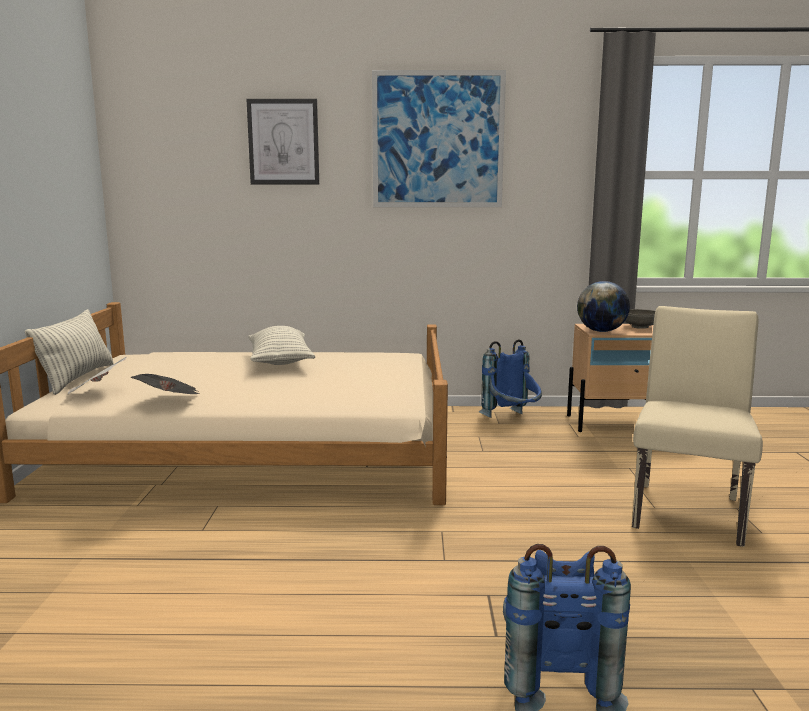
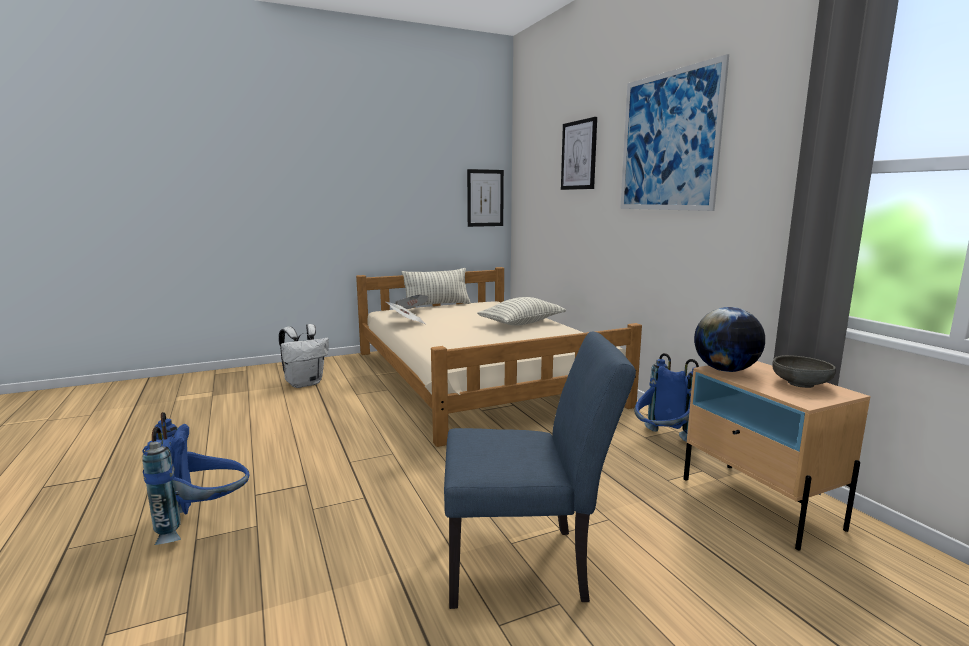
camera: 65 degrees right, 0 degrees up
(76, 567) = (305, 383): none -> white backpack
(85, 195) = (485, 198): none -> picture
(688, 508) = (528, 565): beige chair -> blue chair

